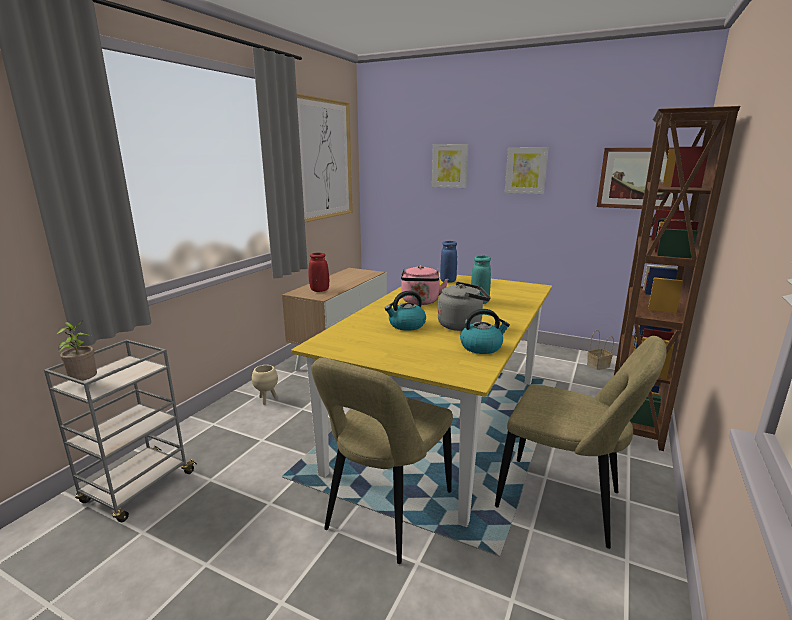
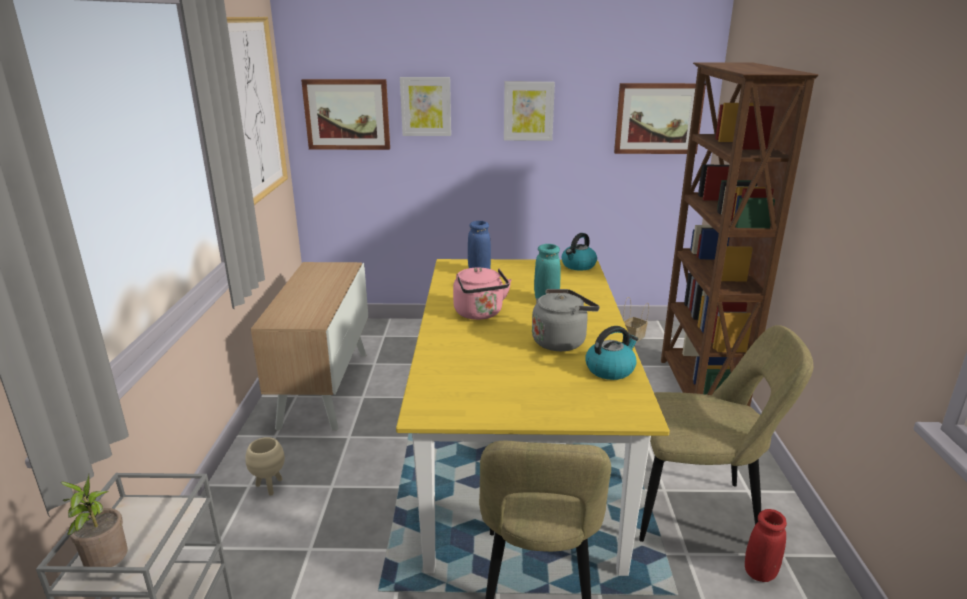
camera: 25 degrees left, 5 degrees up
(319, 290) = (301, 311): red vase -> red vase (760, 573)
(397, 171) = (347, 114): none -> picture
(406, 325) = (499, 355): kettle -> kettle (578, 266)

